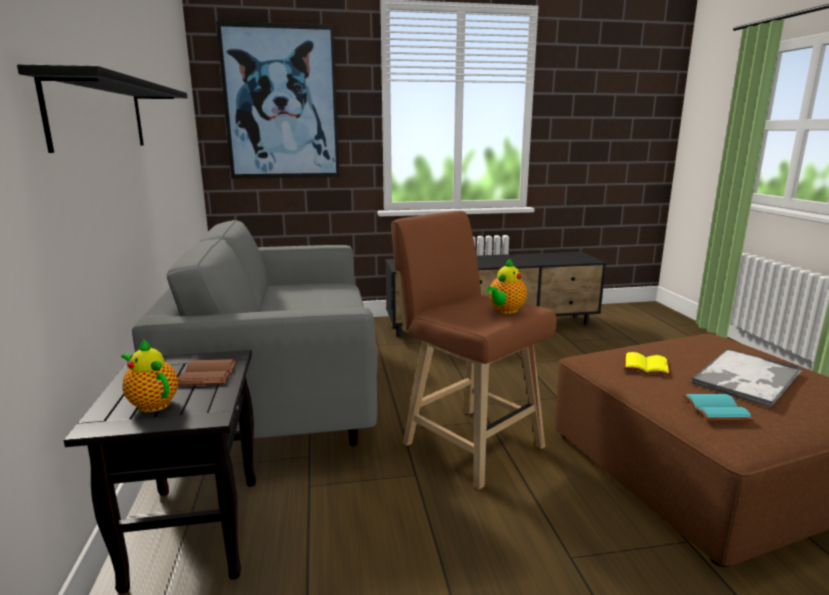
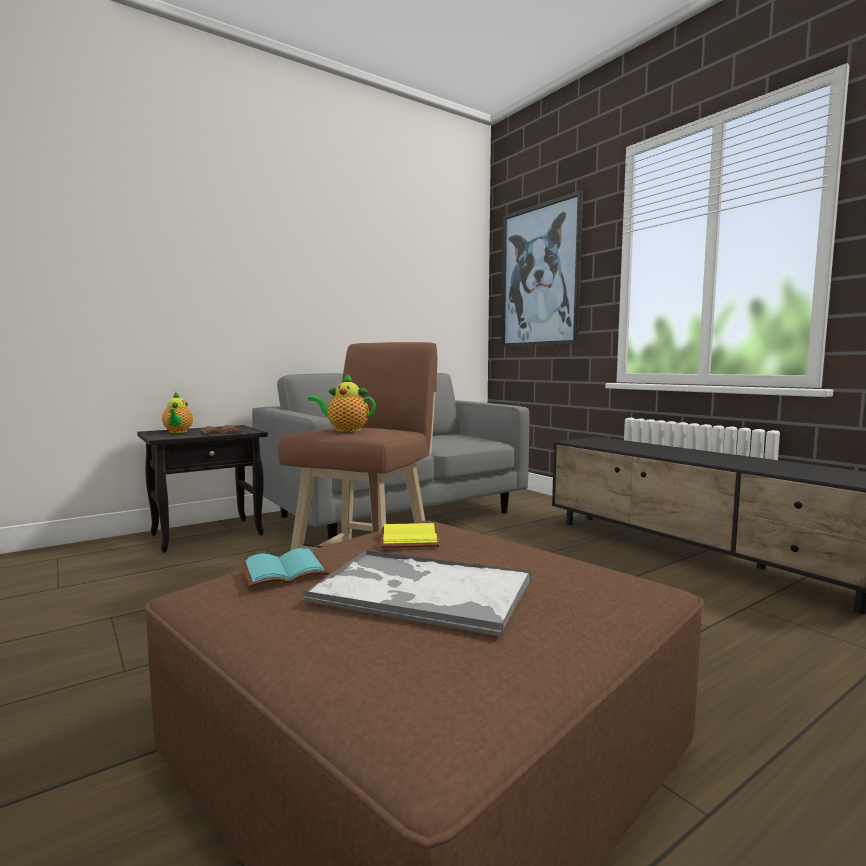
camera: 65 degrees right, 10 degrees down
(99, 115) = (271, 282): black shelf -> none
(152, 403) = (177, 432): teapot -> teapot turned 150 degrees clockwise

